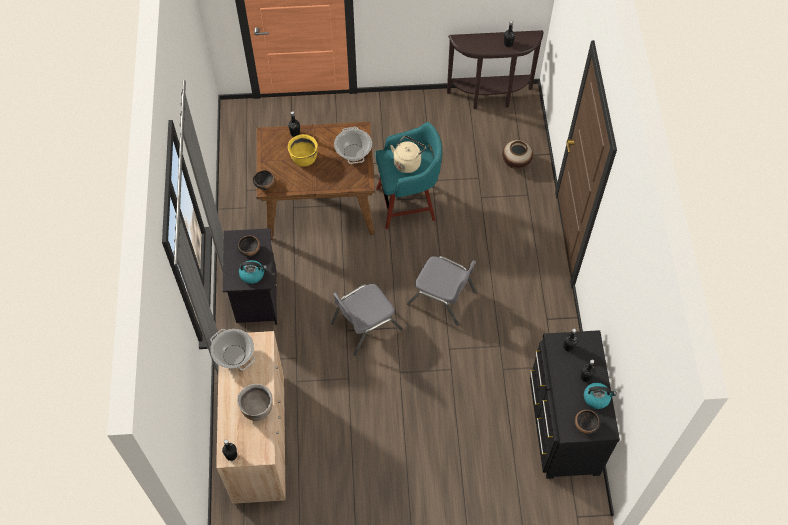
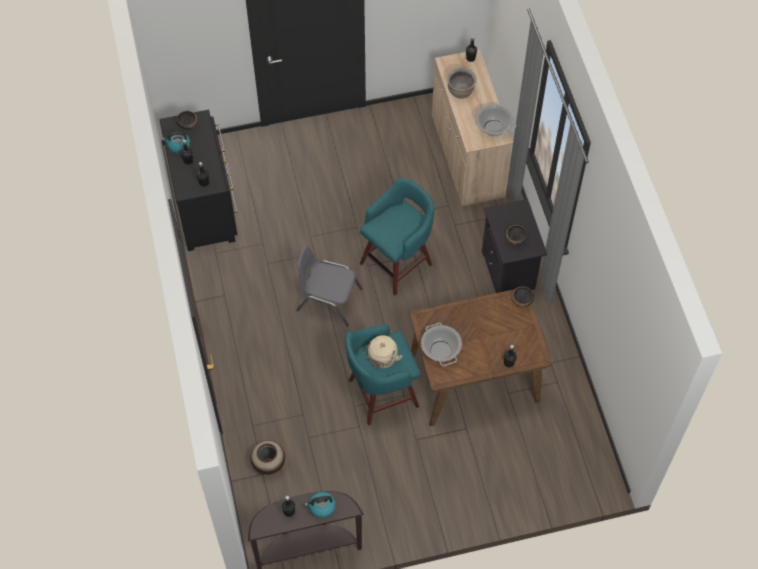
camera: 170 degrees right, 0 degrees up
(252, 274) = (505, 217): kettle -> kettle (321, 507)
(304, 159) = (490, 335): yellow cooking pot -> none
(365, 325) = (398, 262): grey chair -> turquoise stool

